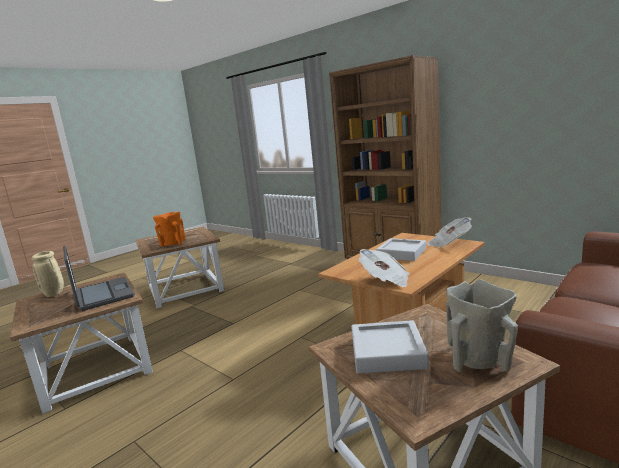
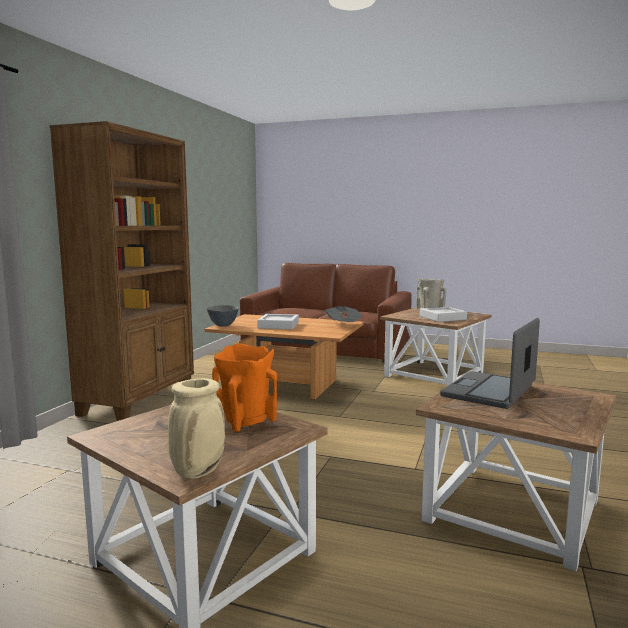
camera: 115 degrees left, 5 degrees down
(54, 294) = (537, 423): beige vase -> beige vase (198, 471)
(410, 236) = (223, 326): none -> grey bowl
(449, 243) = (249, 318): newspaper -> none

